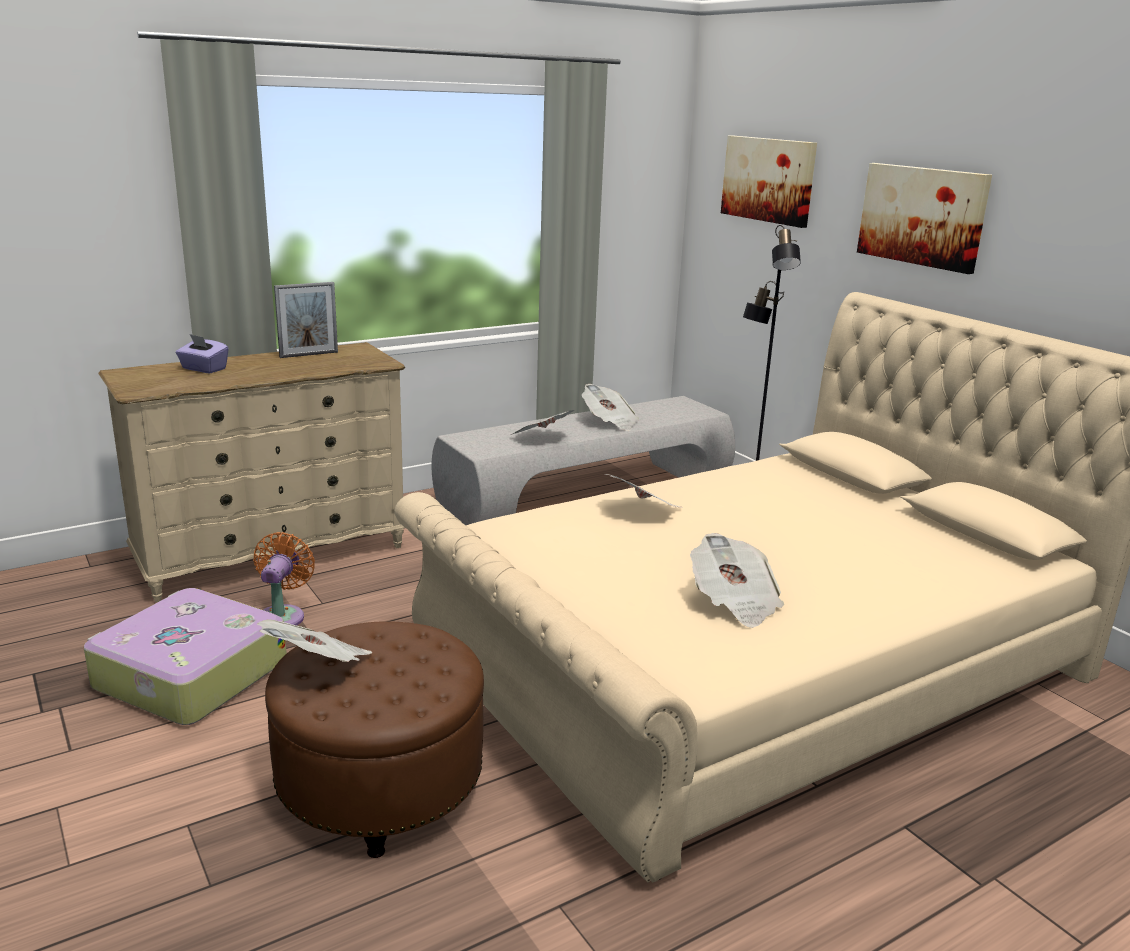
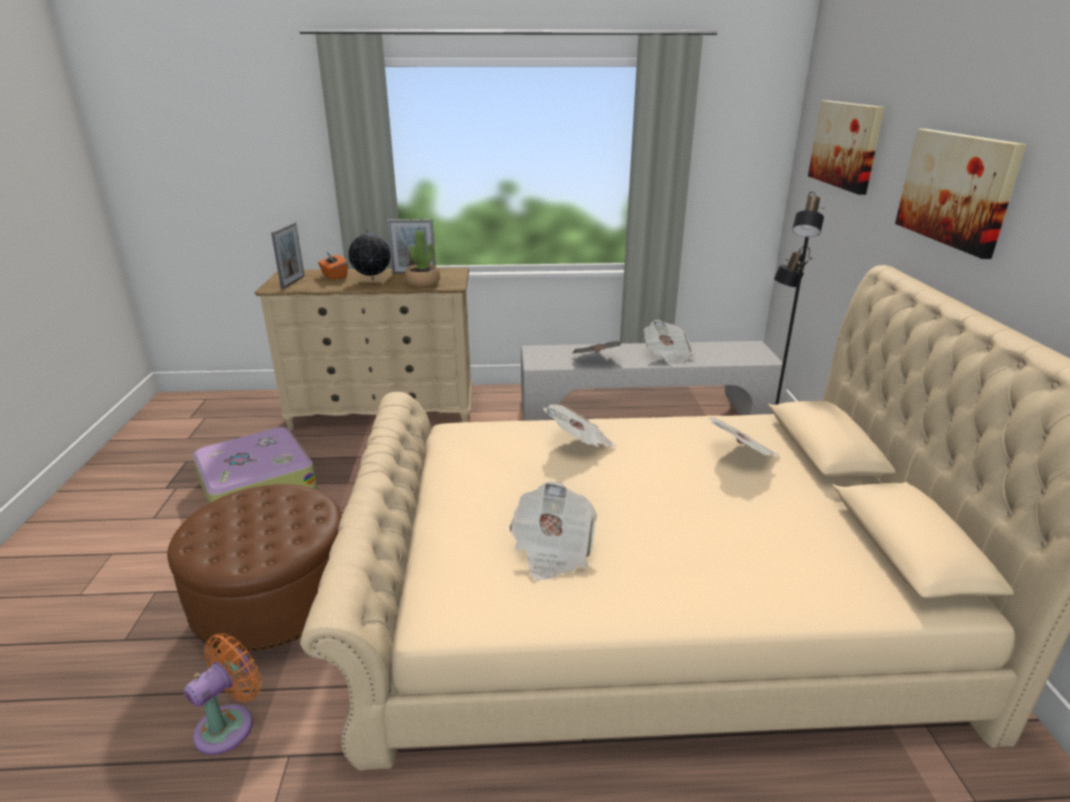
camera: 30 degrees right, 5 degrees up
(156, 382) = (293, 282): none -> picture frame
(203, 369) = (334, 276): purple tissue box -> orange tissue box
(267, 368) = (372, 280): none -> globe
(282, 615) = (346, 459): orange fan -> orange fan (230, 724)
(318, 666) = (227, 510): newspaper -> newspaper (741, 455)
(340, 364) = (423, 282): none -> potted plant

